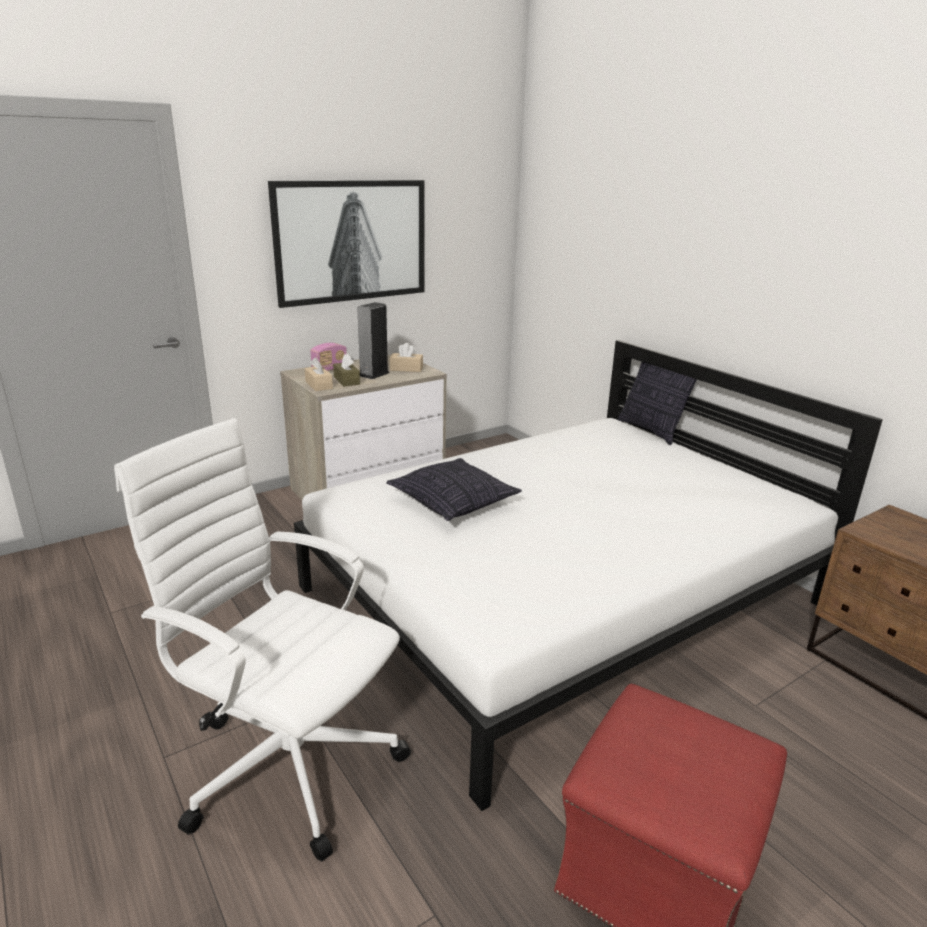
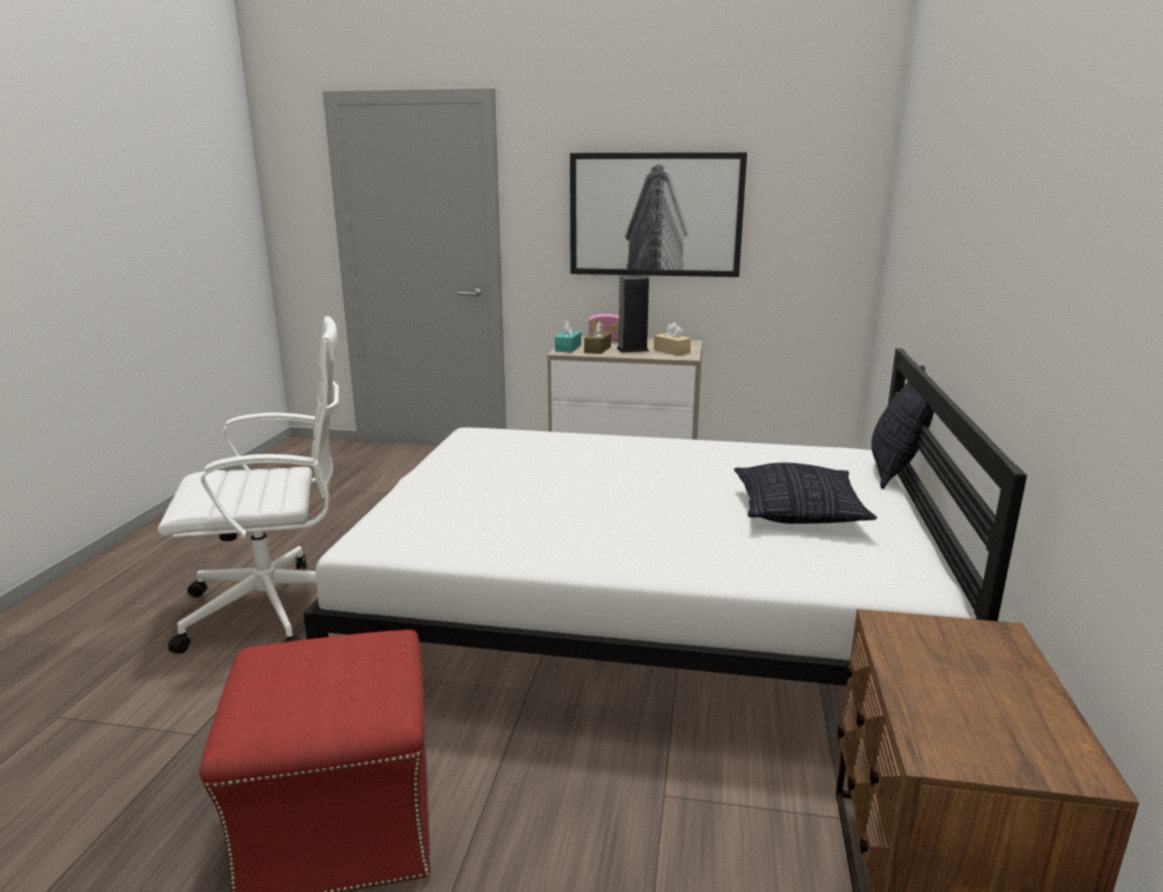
camera: 45 degrees right, 5 degrees down
(288, 761) = (278, 609): white office chair -> white office chair turned 90 degrees clockwise
(319, 385) = (568, 348): beige tissue box -> turquoise tissue box
(453, 503) = (541, 463): pillow -> pillow (798, 513)

